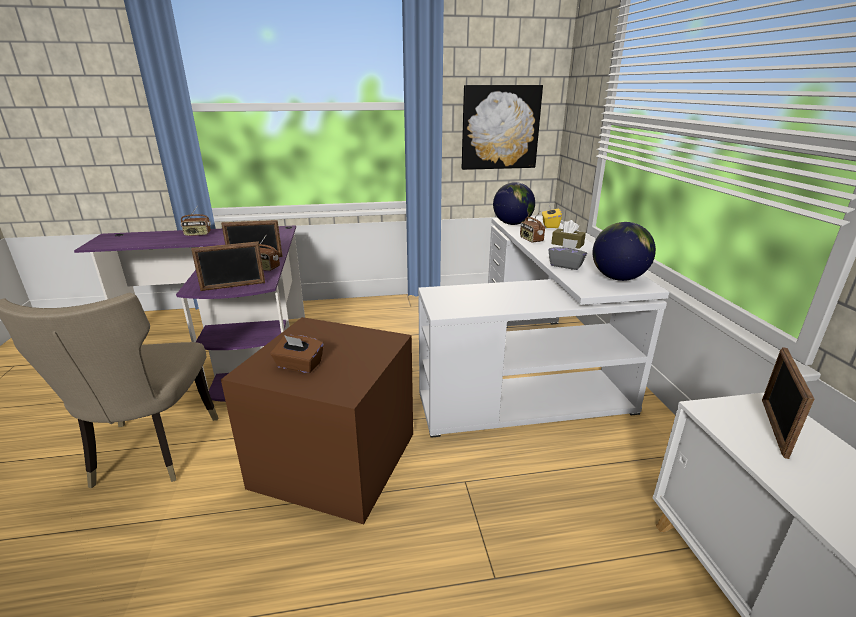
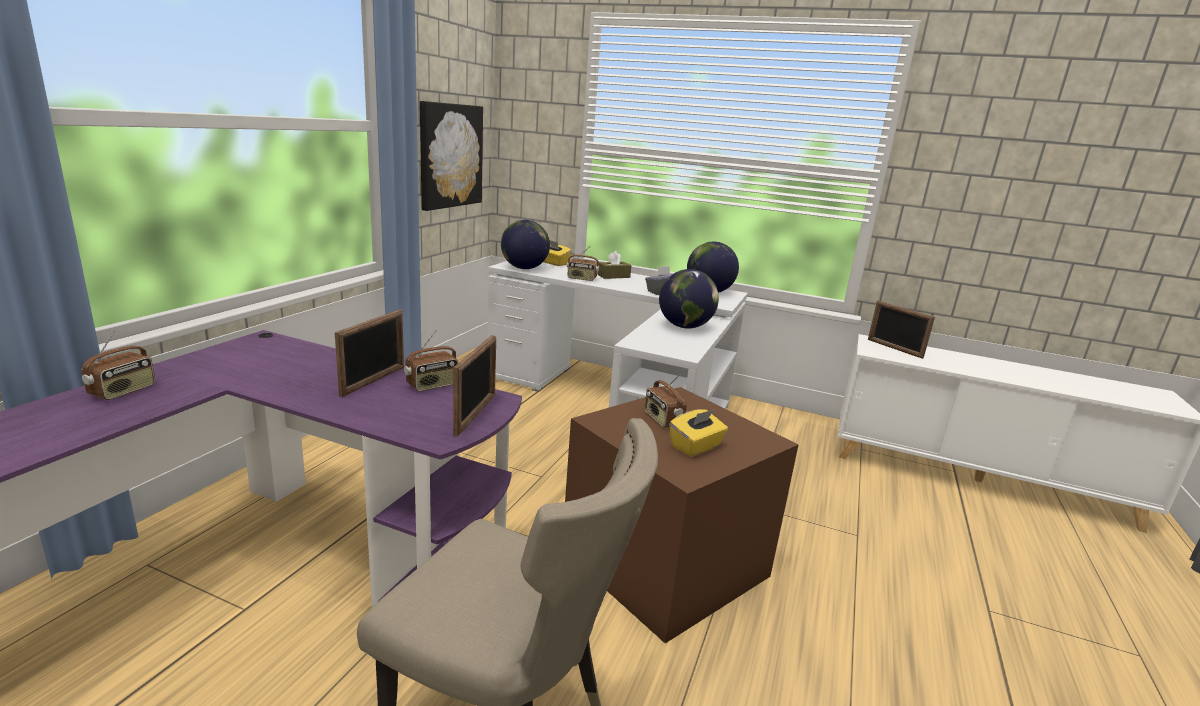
camera: 60 degrees left, 5 degrees down
(299, 365) = (696, 447): brown tissue box -> yellow tissue box
(334, 343) = (662, 420): none -> radio
(514, 296) = (684, 327): none -> globe

